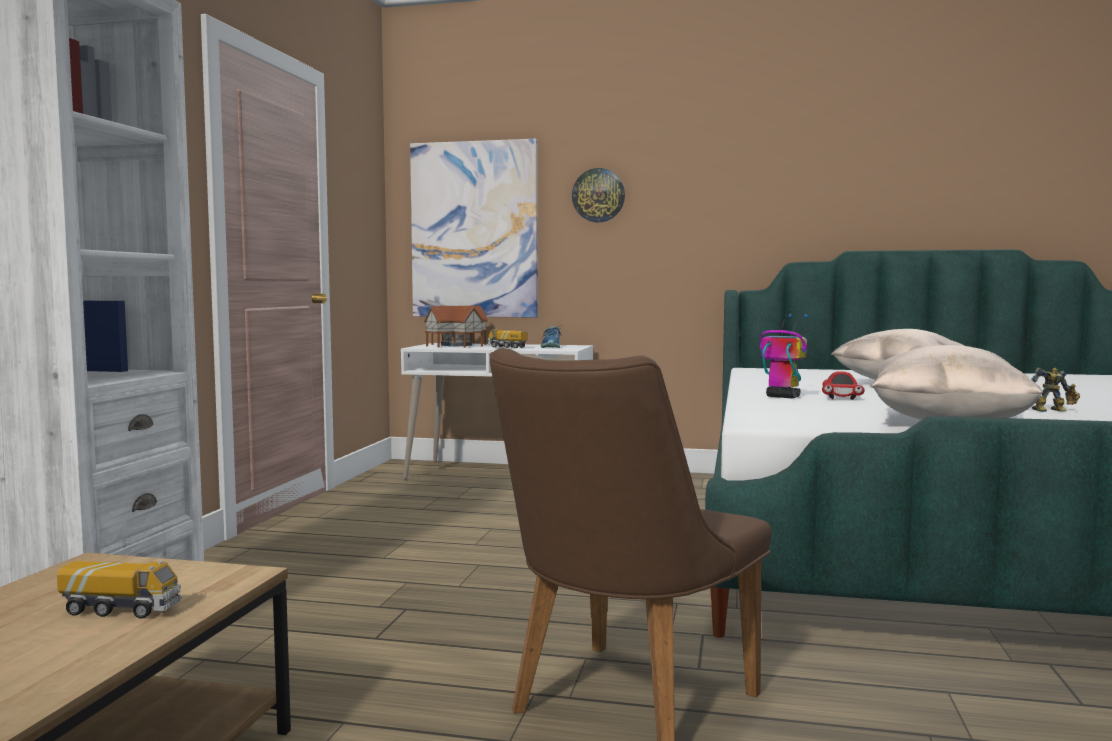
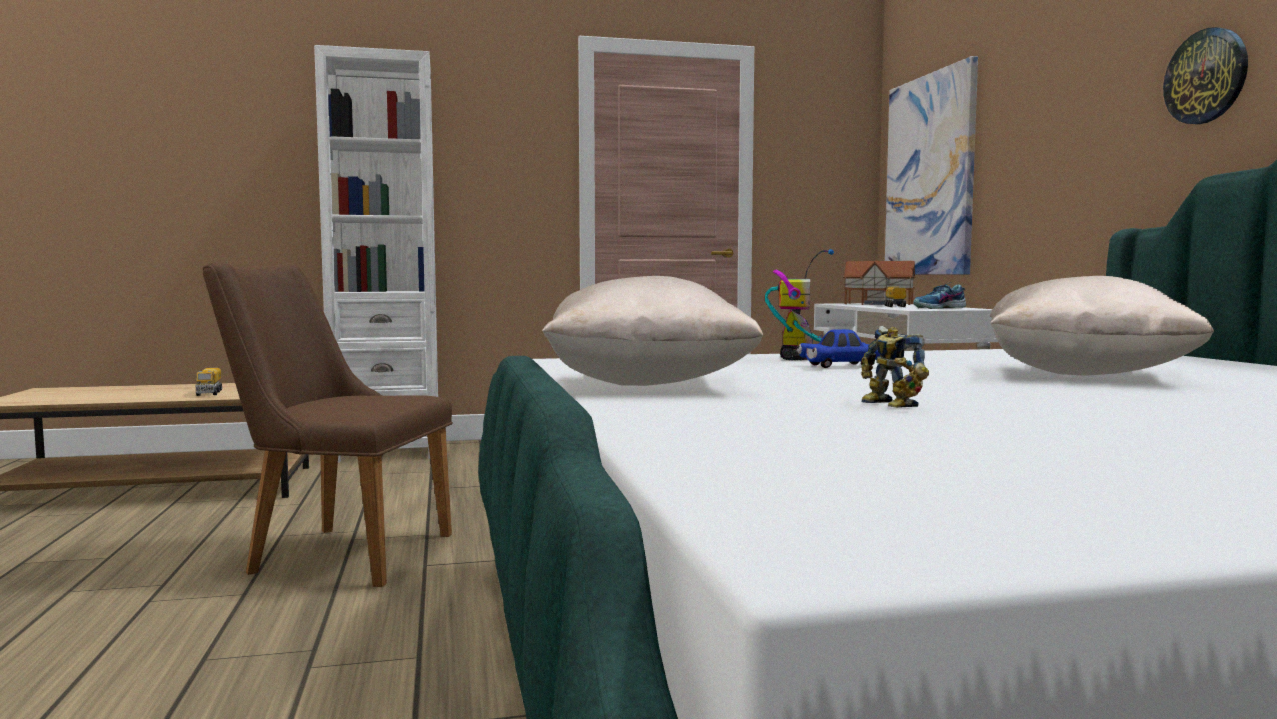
camera: 65 degrees right, 0 degrees up
(598, 195) = (1025, 113): wall clock -> wall clock (1206, 76)
(841, 397) = (839, 366): red toy car -> blue toy car

